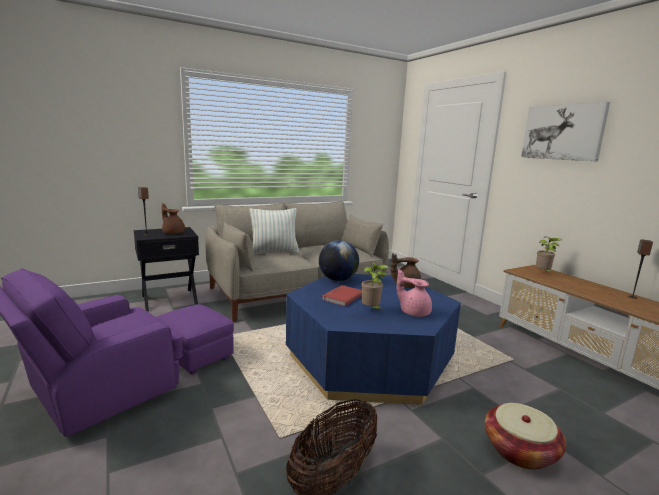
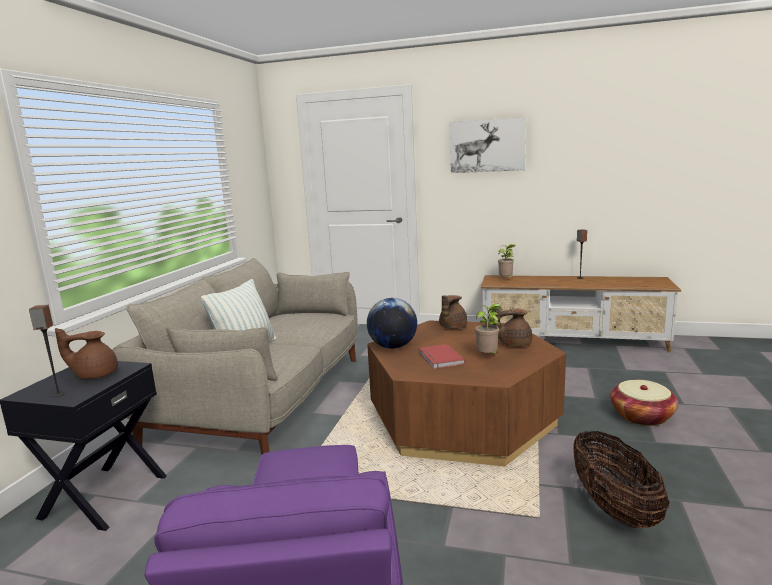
camera: 45 degrees left, 0 degrees up
(369, 359) = (462, 418): blue coffee table -> brown coffee table
(413, 312) = (513, 344): pink teapot -> brown teapot

